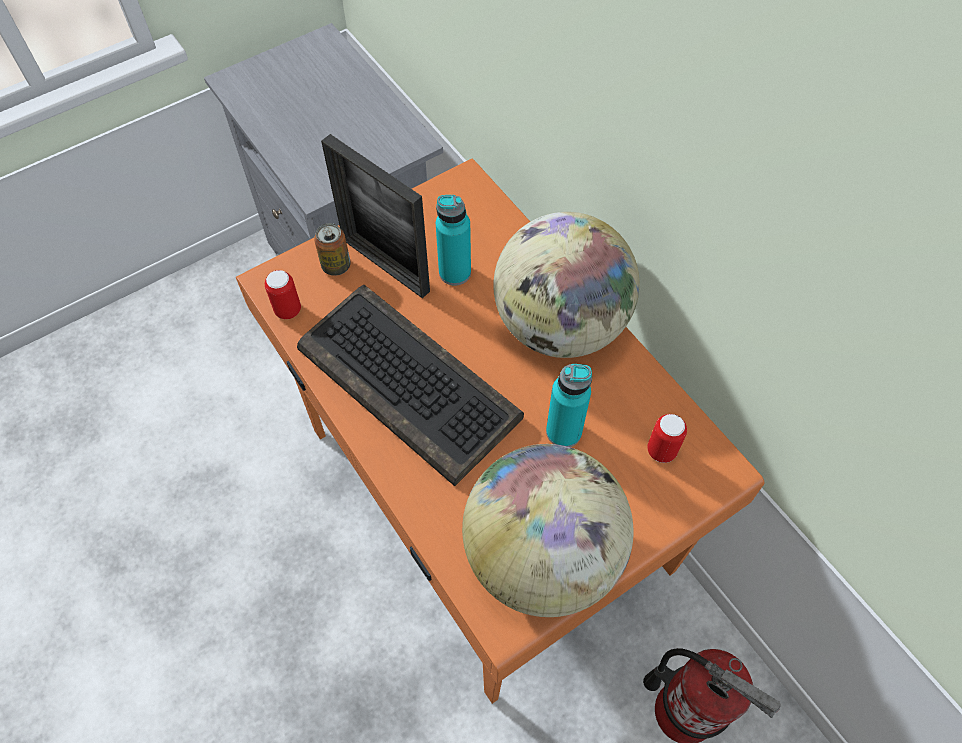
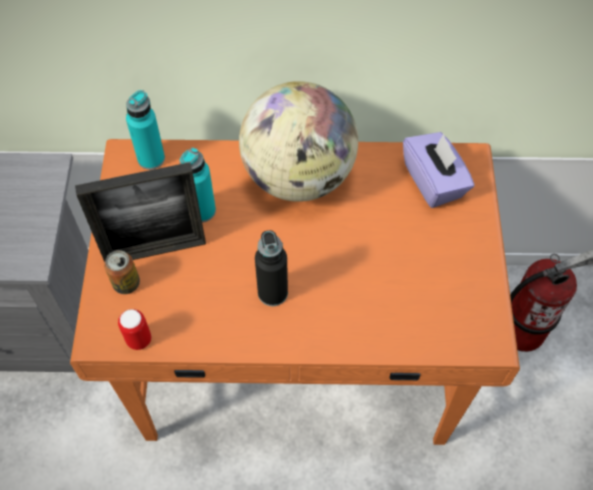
camera: 55 degrees left, 0 degrees up
(411, 383) = (272, 293): keyboard -> black bottle
(542, 555) = (460, 292): globe -> none
(563, 431) = (381, 225): turquoise bottle -> turquoise bottle (151, 158)
(661, 451) = (434, 181): can -> purple tissue box

